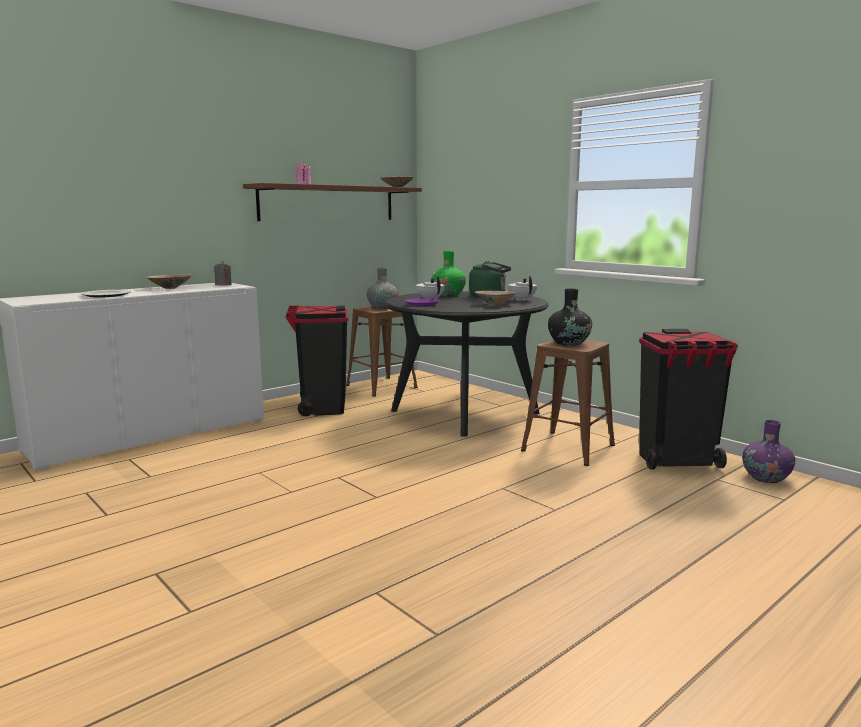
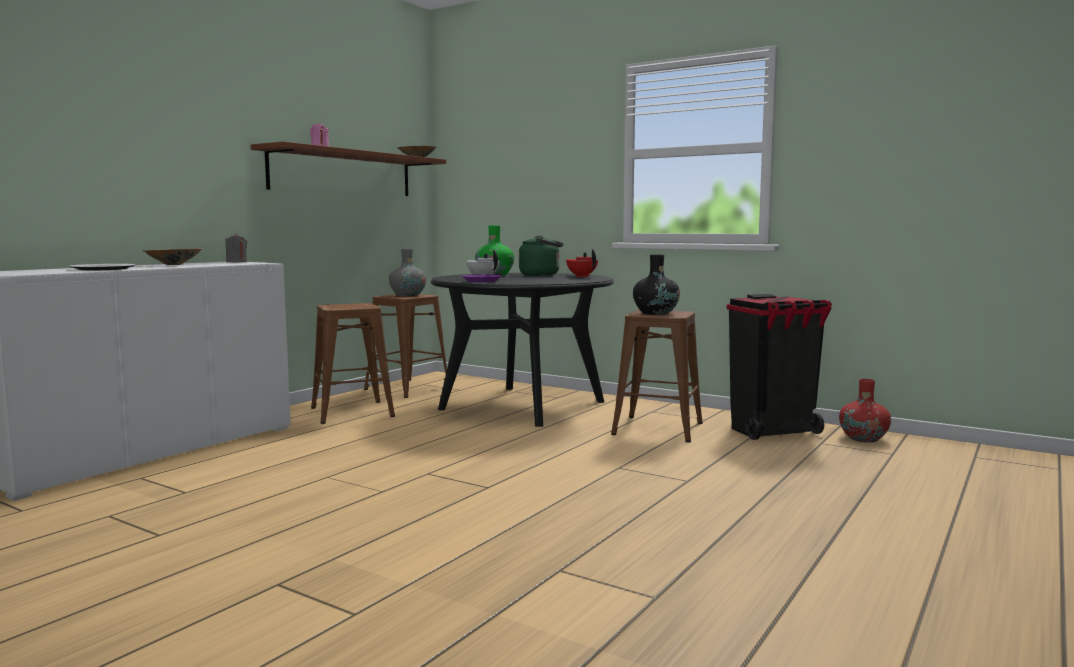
camera: 15 degrees left, 5 degrees down
(322, 408) = (353, 412): black trash can -> brown stool
(495, 304) = (560, 279): beige bowl -> none
(522, 300) = (581, 276): white teapot -> red teapot
(766, 478) = (863, 438): purple vase -> red vase

